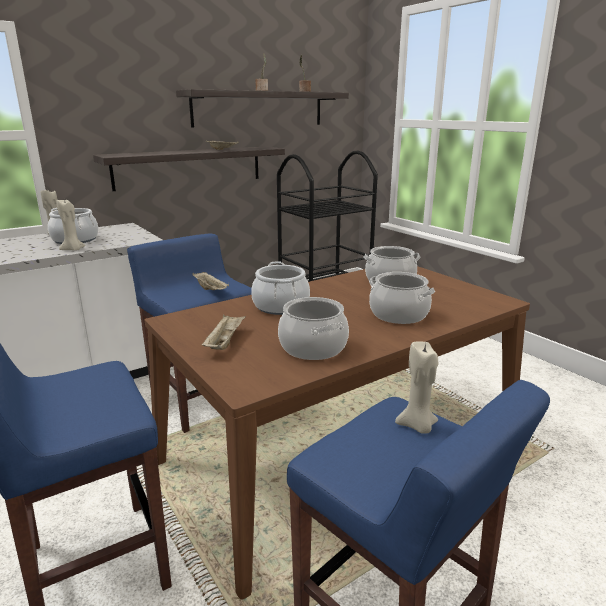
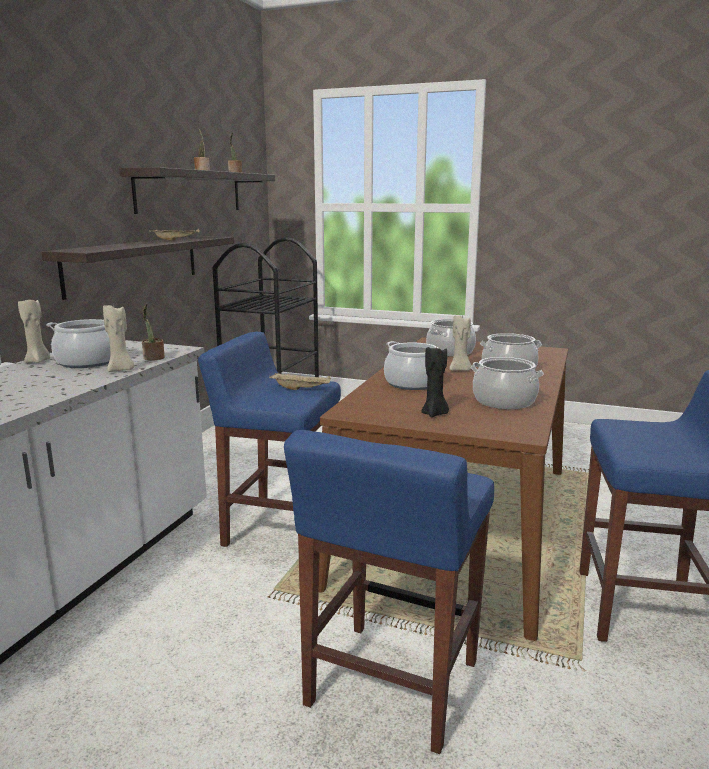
camera: 35 degrees left, 5 degrees down
(113, 244) = (153, 358): none -> potted plant
(225, 342) = (435, 414): beige tray -> black candle
(417, 426) = (643, 427): beige candle -> beige candle (460, 370)

